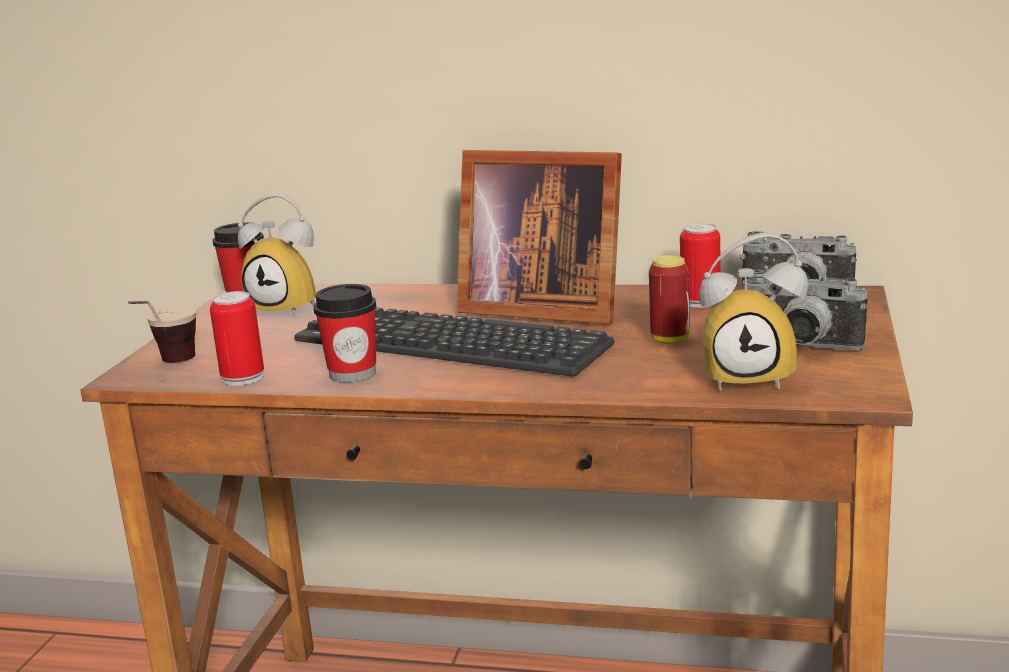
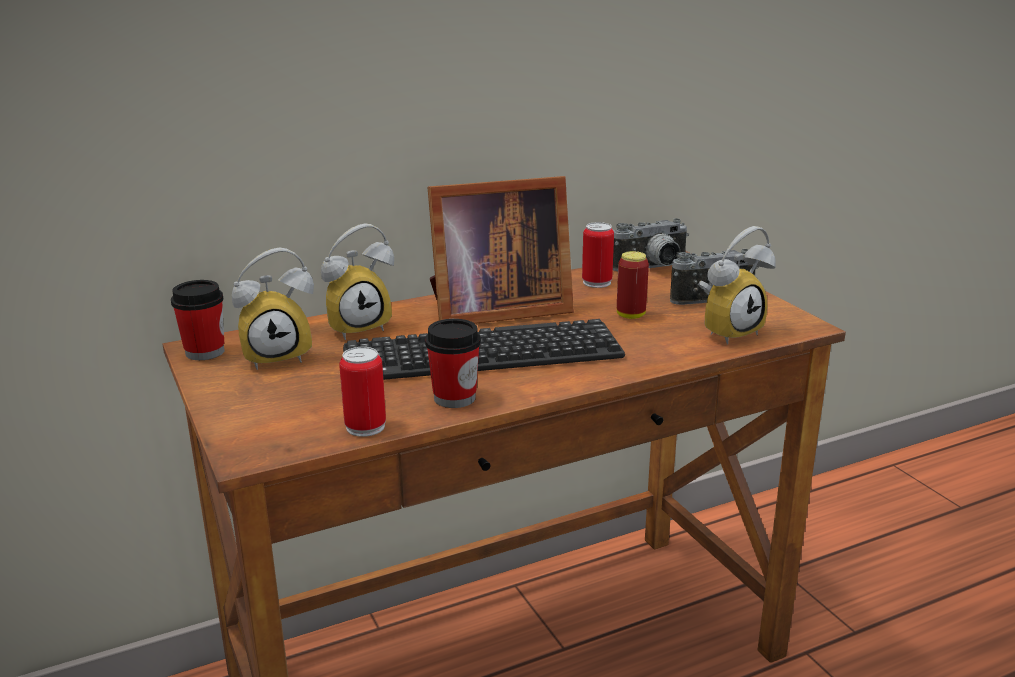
camera: 40 degrees left, 5 degrees up
(168, 365) = (266, 435): cup -> none
(394, 298) = (358, 326): none -> alarm clock

